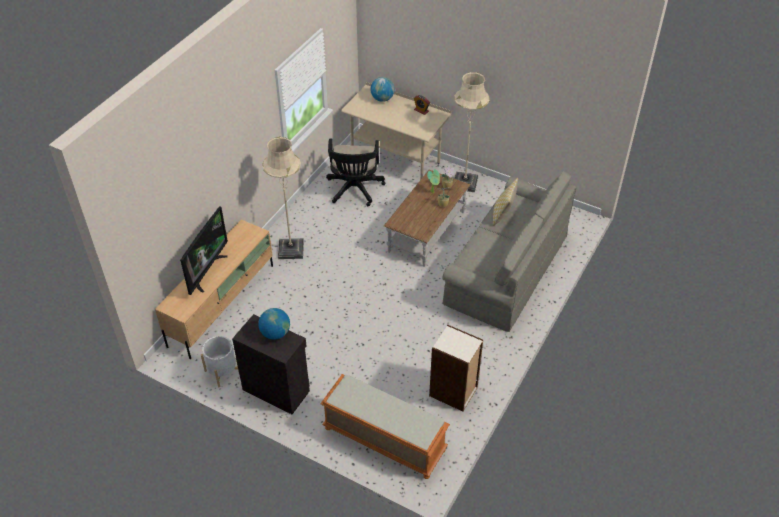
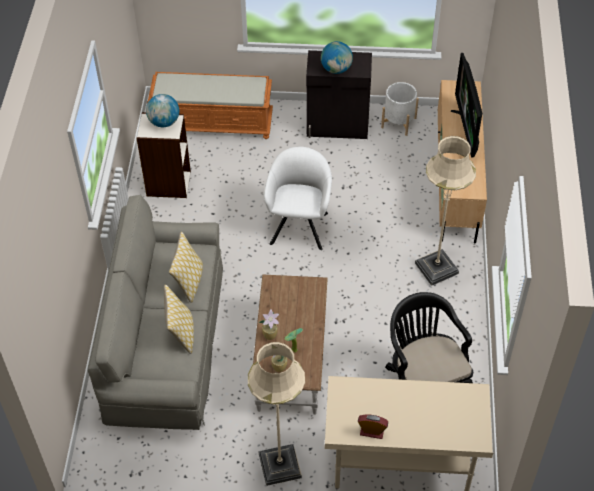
camera: 155 degrees right, 5 degrees up
(365, 315) = (299, 225): none -> white armchair
(382, 99) = (445, 432): globe -> globe (164, 122)
(483, 243) = (189, 282): none -> pillow

